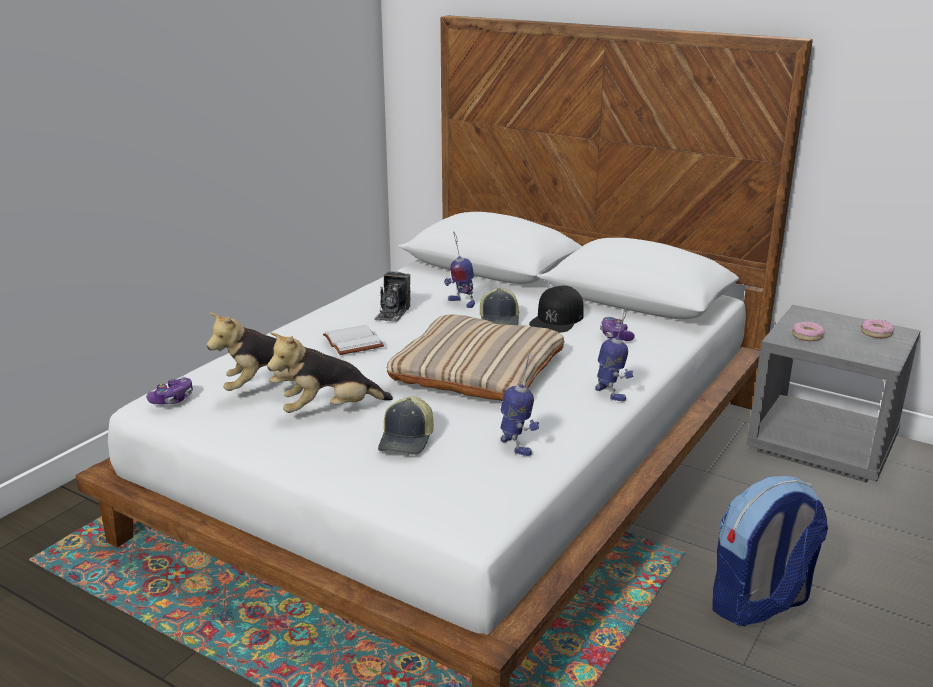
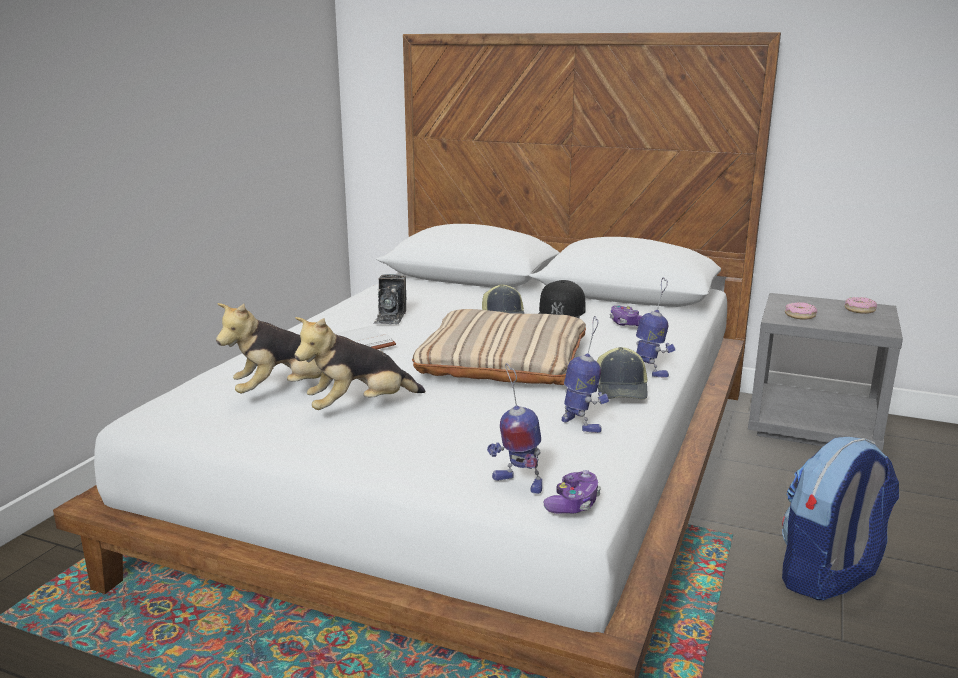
camera: 10 degrees left, 5 degrees down
(172, 399) = (172, 409): game controller -> game controller (573, 504)
(407, 439) = (460, 428): cap -> cap (621, 389)
(461, 302) = (456, 305): toy robot -> toy robot (517, 483)

